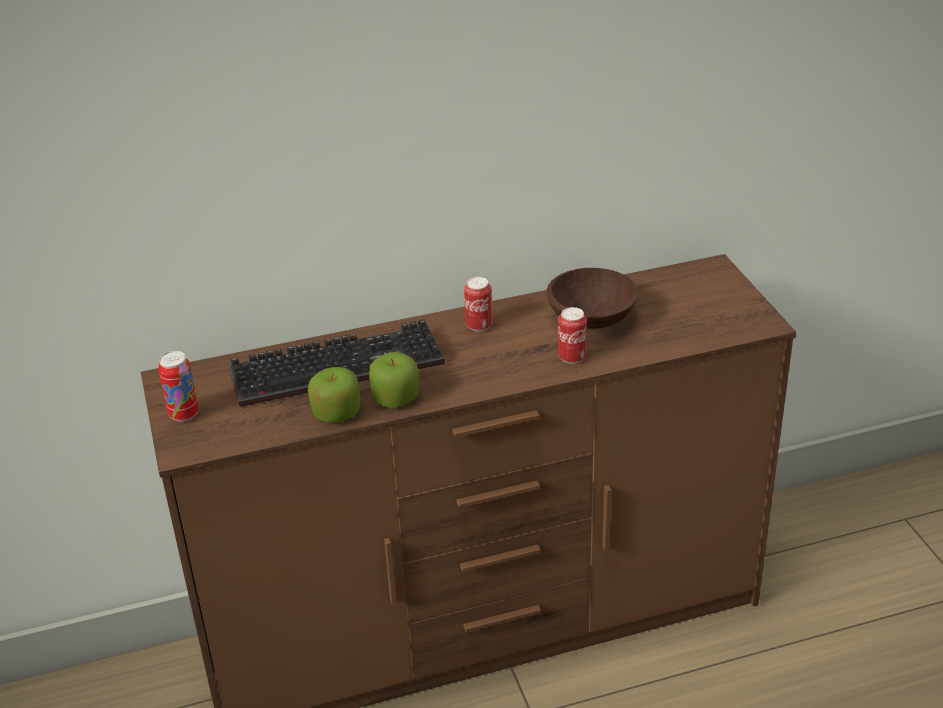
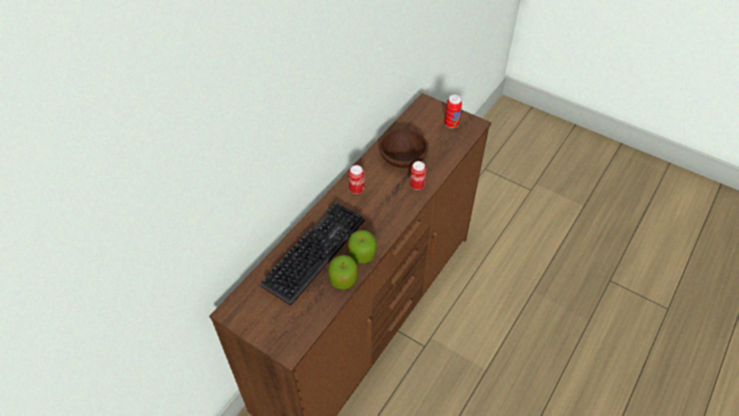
camera: 40 degrees left, 15 degrees up
(184, 414) = (265, 328): can -> can (451, 124)

